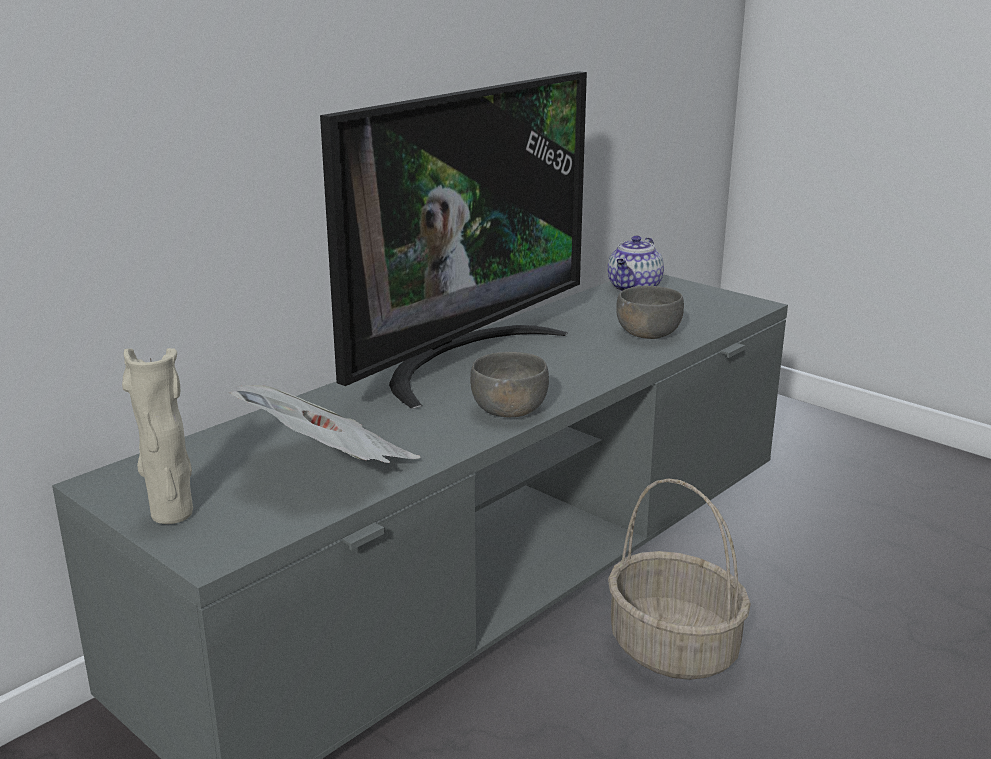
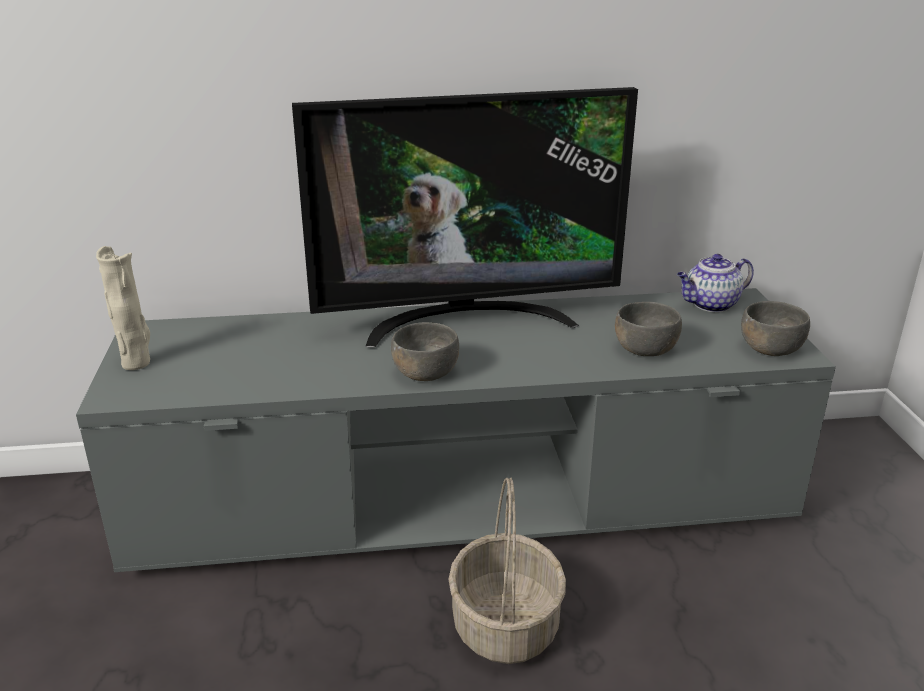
camera: 40 degrees right, 5 degrees up
(331, 467) = (254, 369): newspaper -> none
(729, 306) = (769, 349): none -> grey bowl

